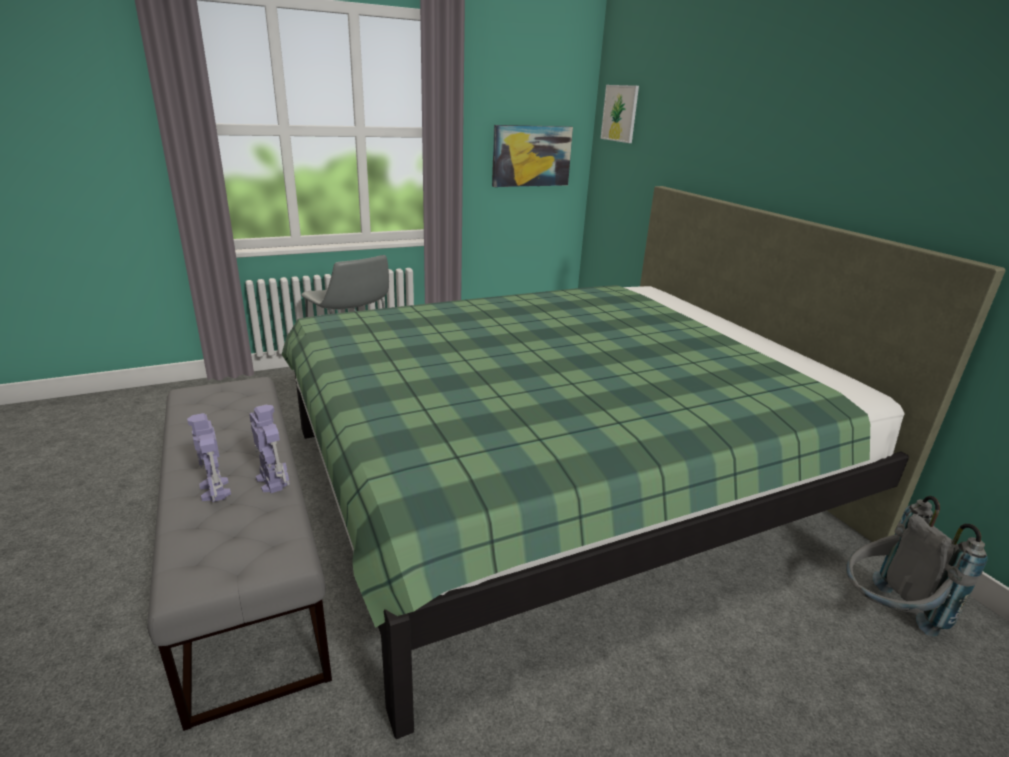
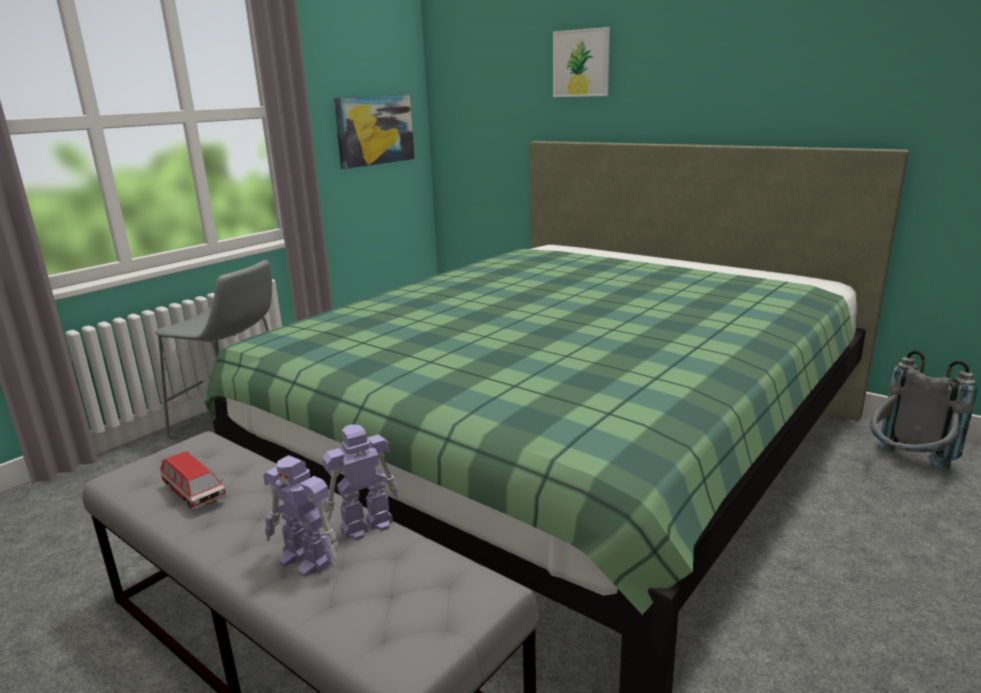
camera: 25 degrees left, 5 degrees down
(210, 419) = (194, 493): none -> toy car
(272, 480) = (365, 526): toy robot -> toy robot turned 60 degrees counterclockwise
(620, 113) = (462, 75): picture -> picture (581, 63)

